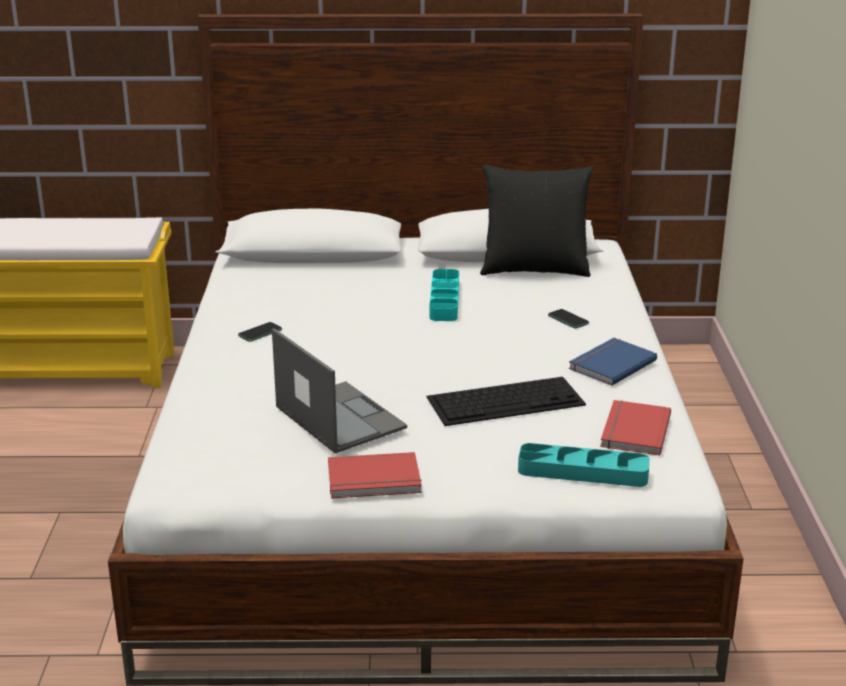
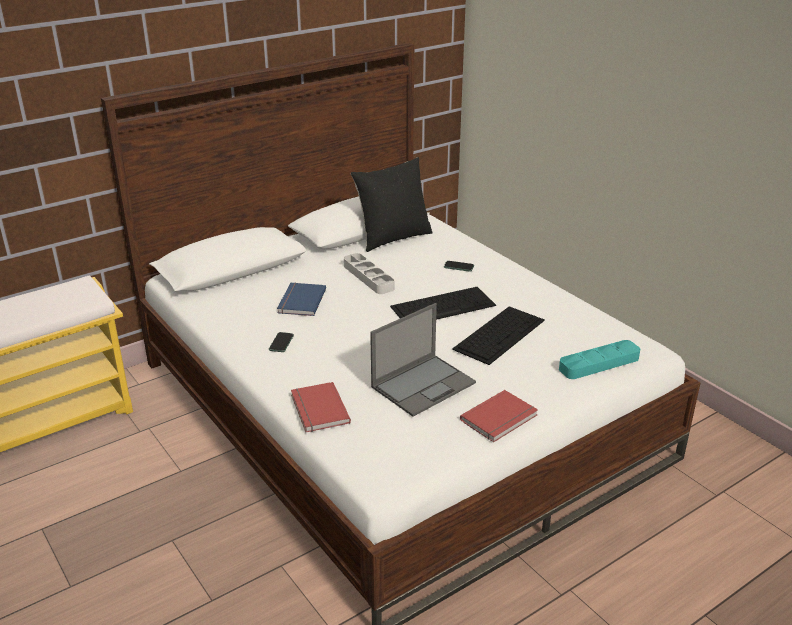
camera: 35 degrees left, 5 degrees up
(338, 417) = (424, 384): laptop -> laptop turned 120 degrees clockwise
(444, 300) = (368, 277): turquoise tray -> grey tray
(484, 352) = (443, 305): none -> keyboard
(610, 364) = (521, 288): blue book -> blue book (300, 301)
(633, 430) = (588, 327): red book -> red book (318, 409)

